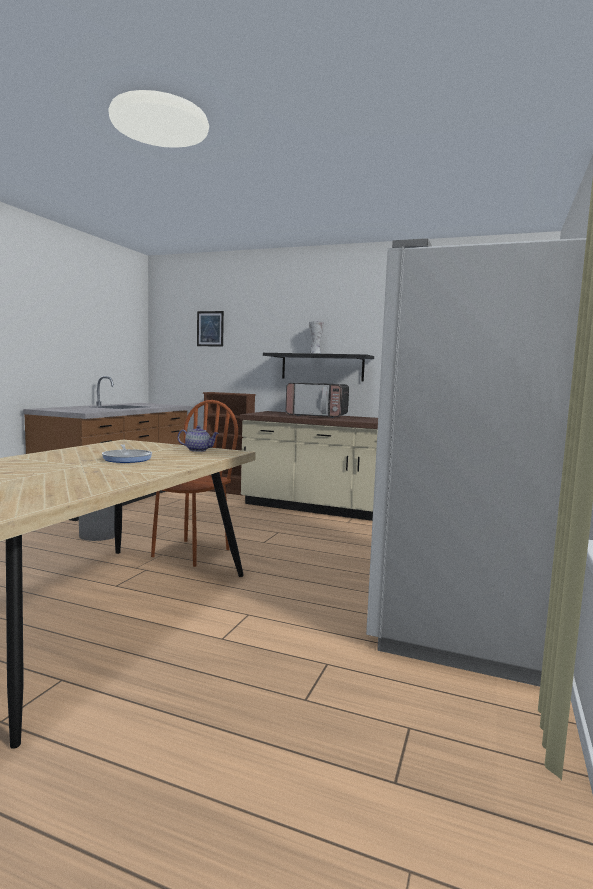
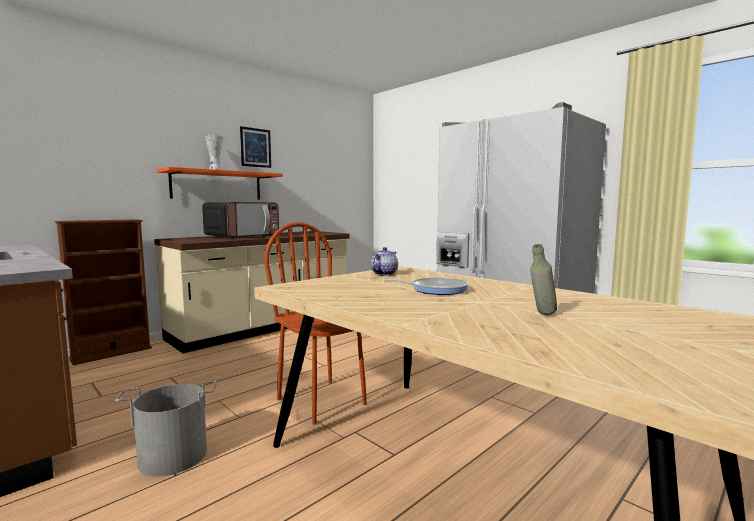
camera: 65 degrees left, 0 degrees up
(32, 473) = (541, 315): none -> grey bottle
(210, 328) = (37, 126): picture -> picture (255, 147)
(322, 367) = (217, 185): black shelf -> orange shelf

